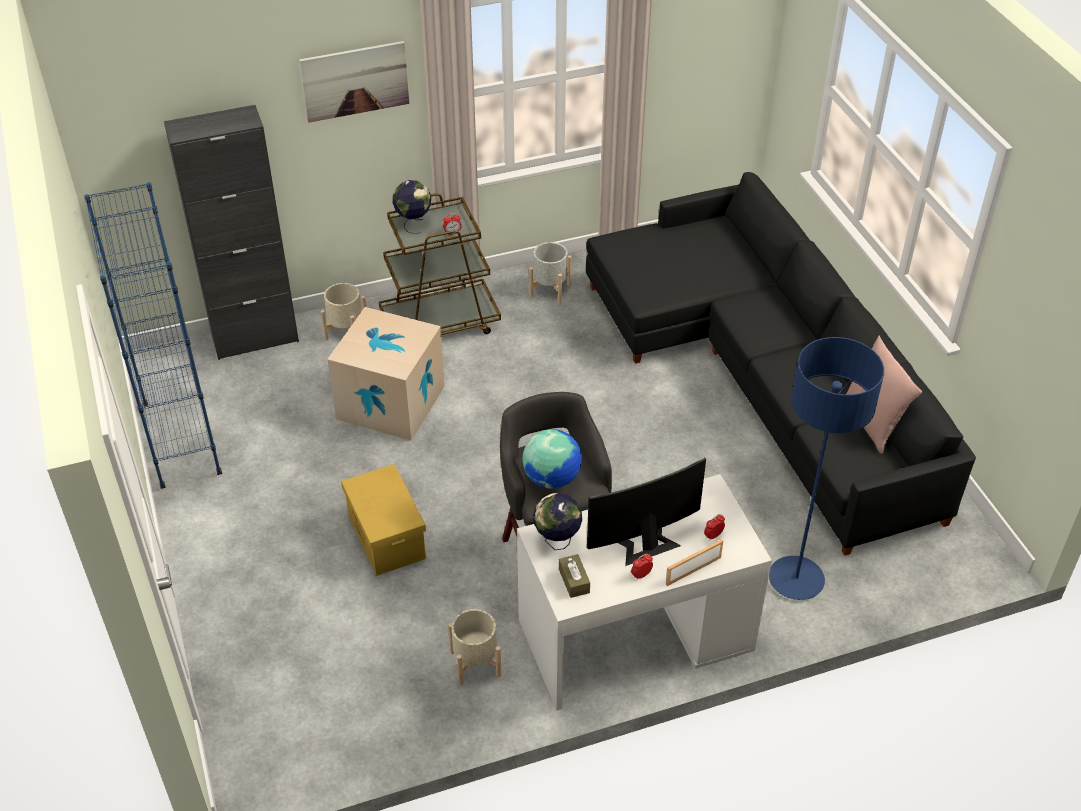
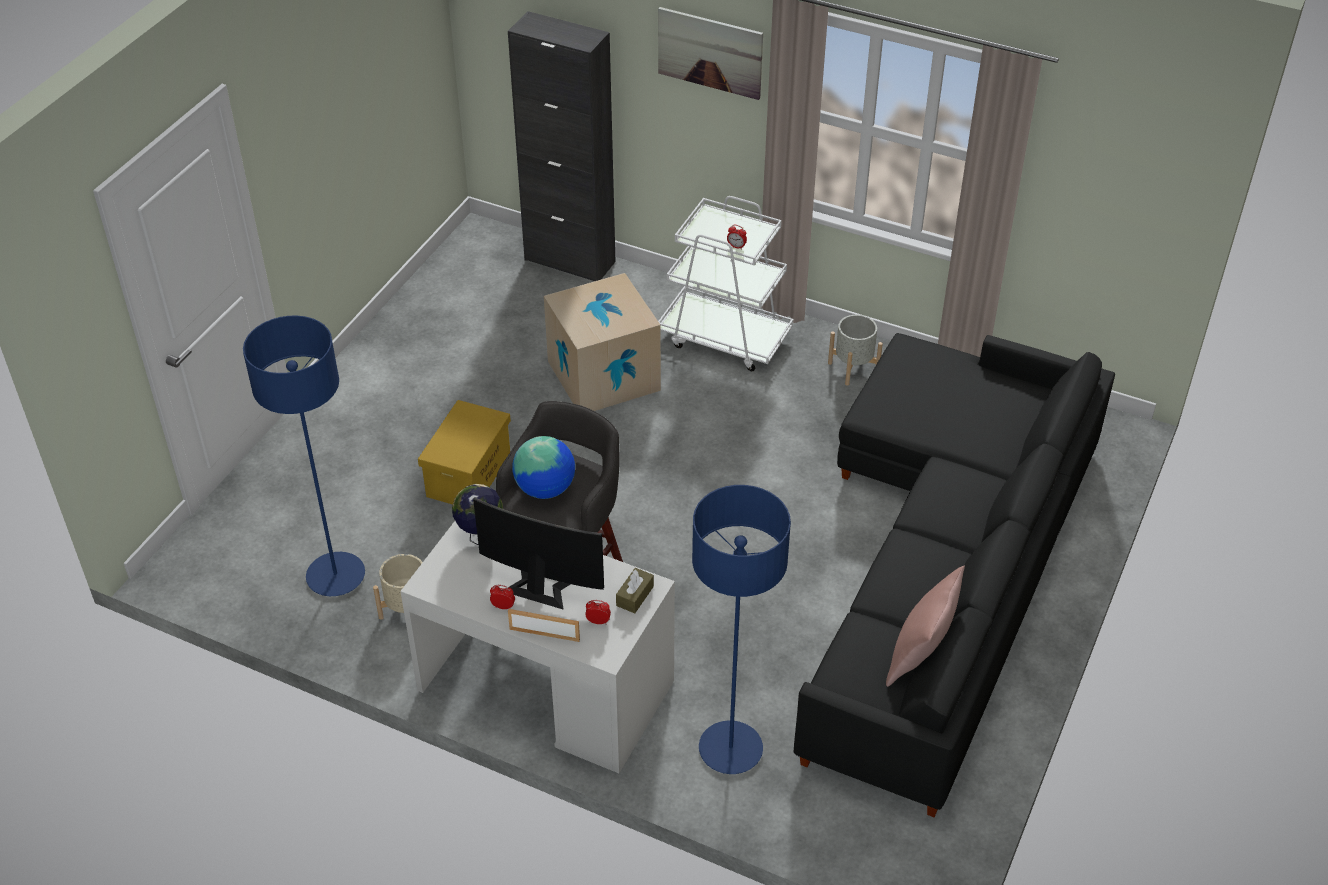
camera: 45 degrees right, 0 degrees up
(181, 439) = (427, 303): blue bookcase -> none
(346, 331) = (643, 298): beige planter -> none
(386, 682) = (336, 576): none -> blue floor lamp
(413, 223) = (716, 220): globe -> none
(441, 323) = (725, 338): brown cart -> white cart
(574, 581) = (451, 572): brown tissue box -> brown tissue box (635, 596)

